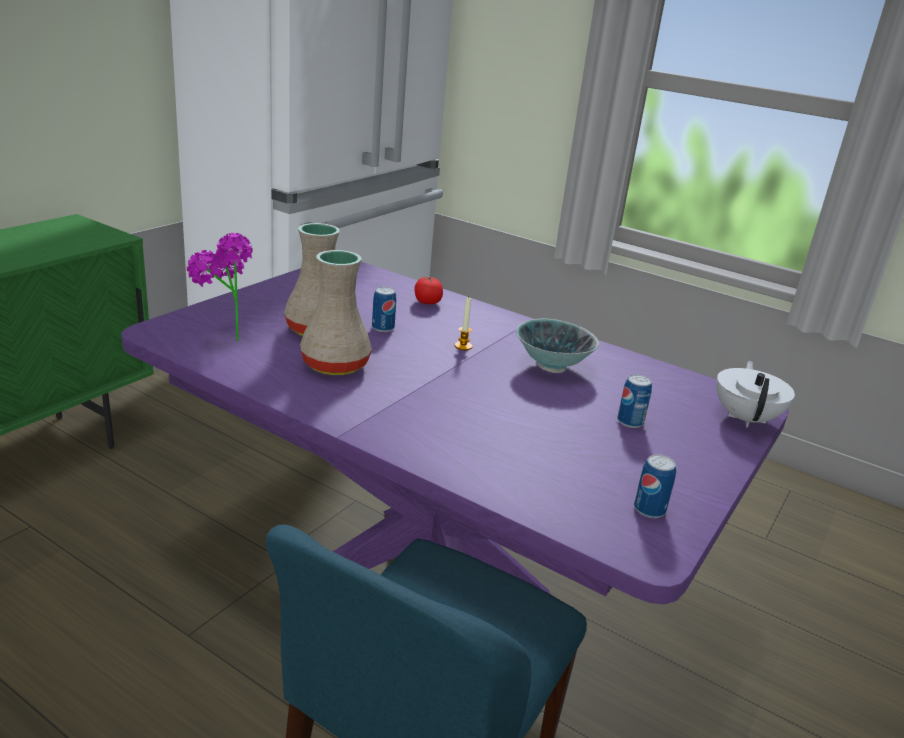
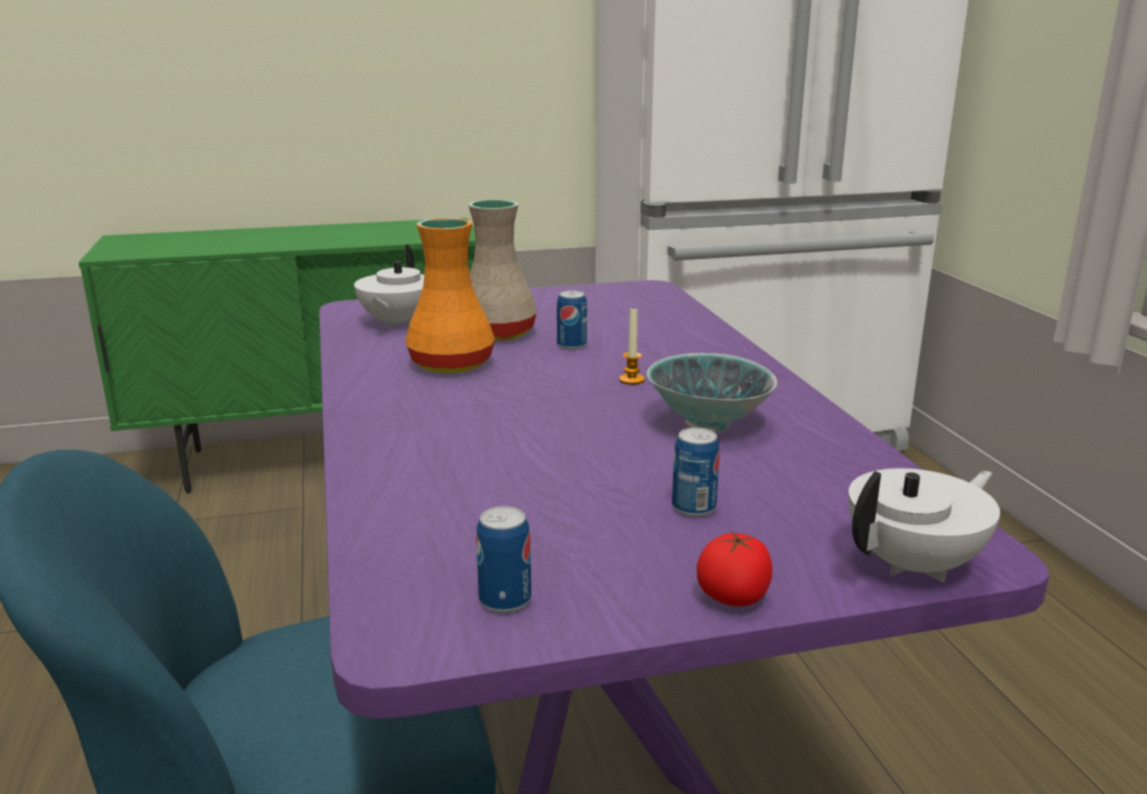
camera: 45 degrees right, 5 degrees down
(223, 338) = (396, 323): potted plant -> white teapot
(333, 365) = (450, 363): beige vase -> orange vase
(427, 302) = (678, 333): tomato -> tomato (733, 596)

